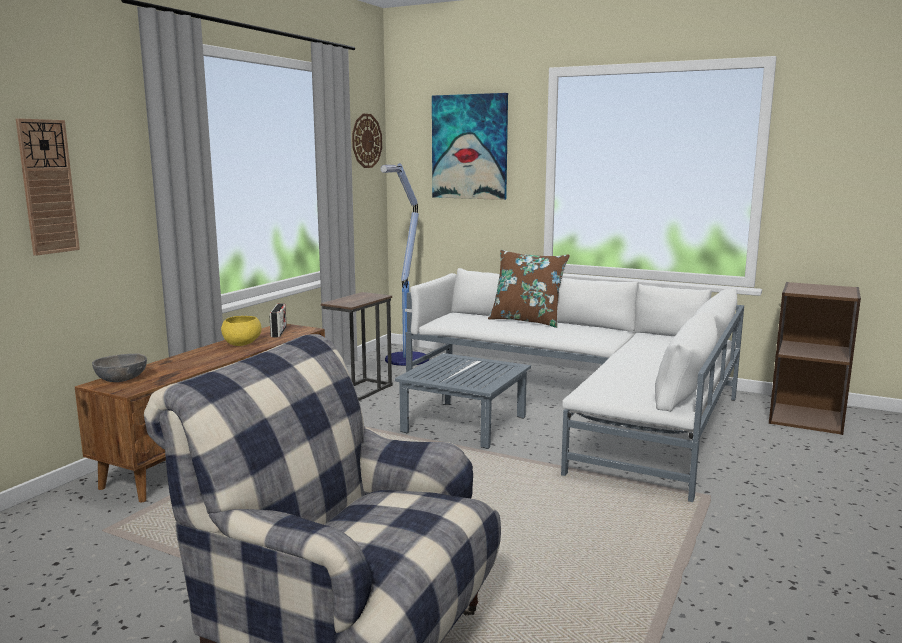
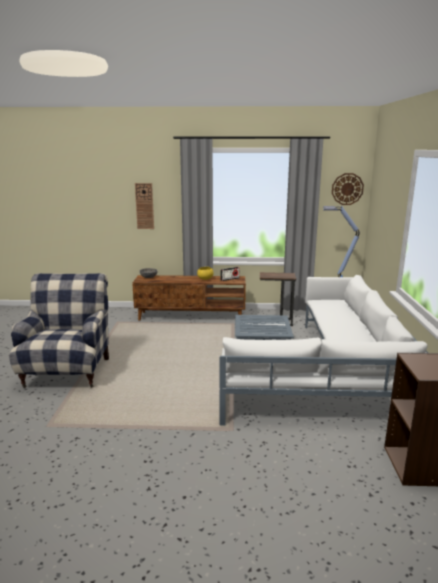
camera: 65 degrees right, 5 degrees up
(469, 147) = (388, 199): picture -> none
(527, 321) = (355, 317): brown pillow -> none

